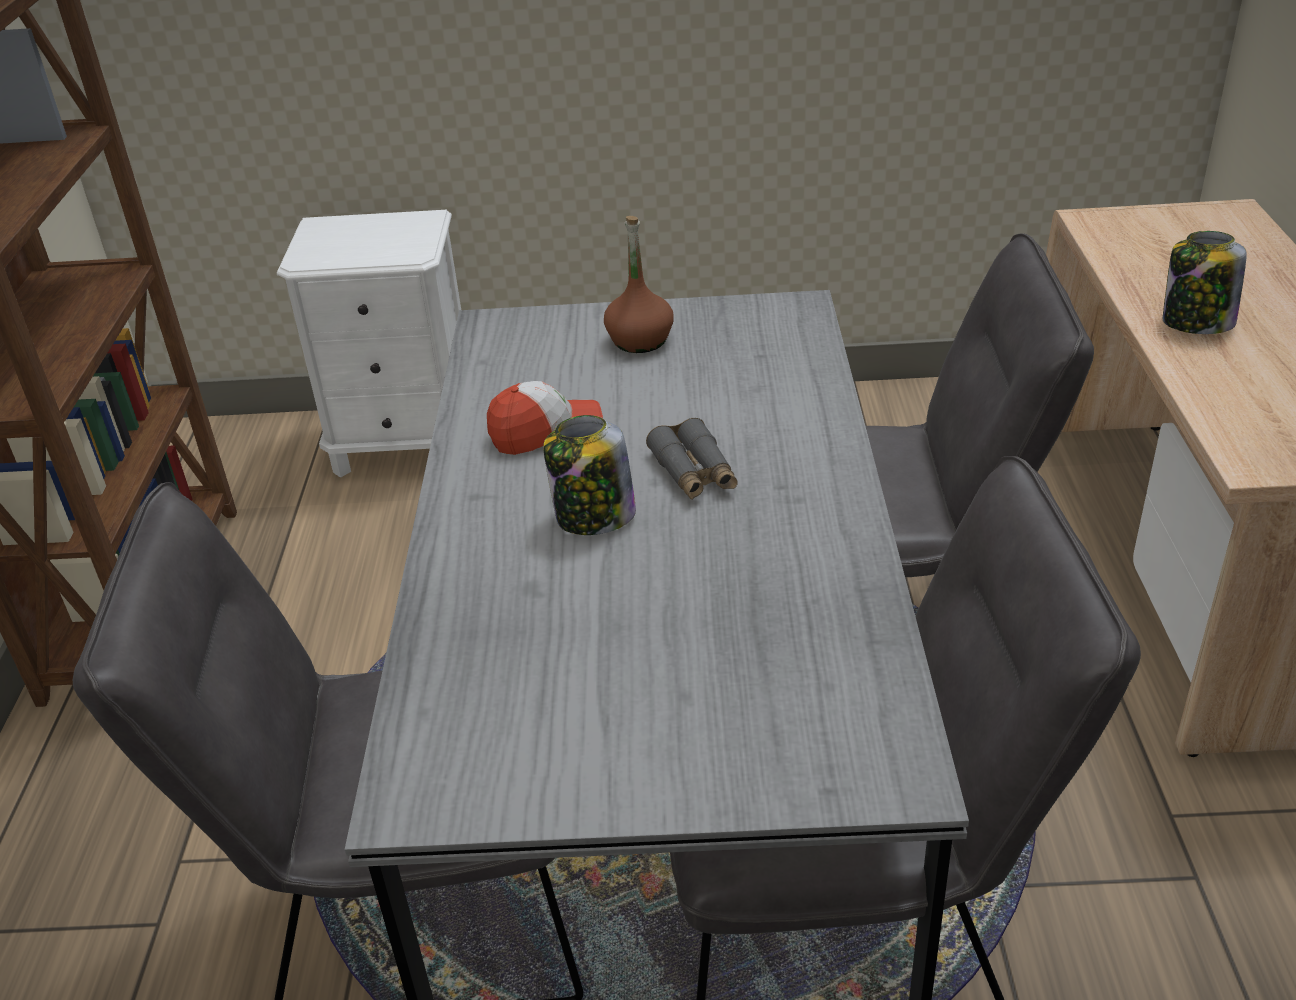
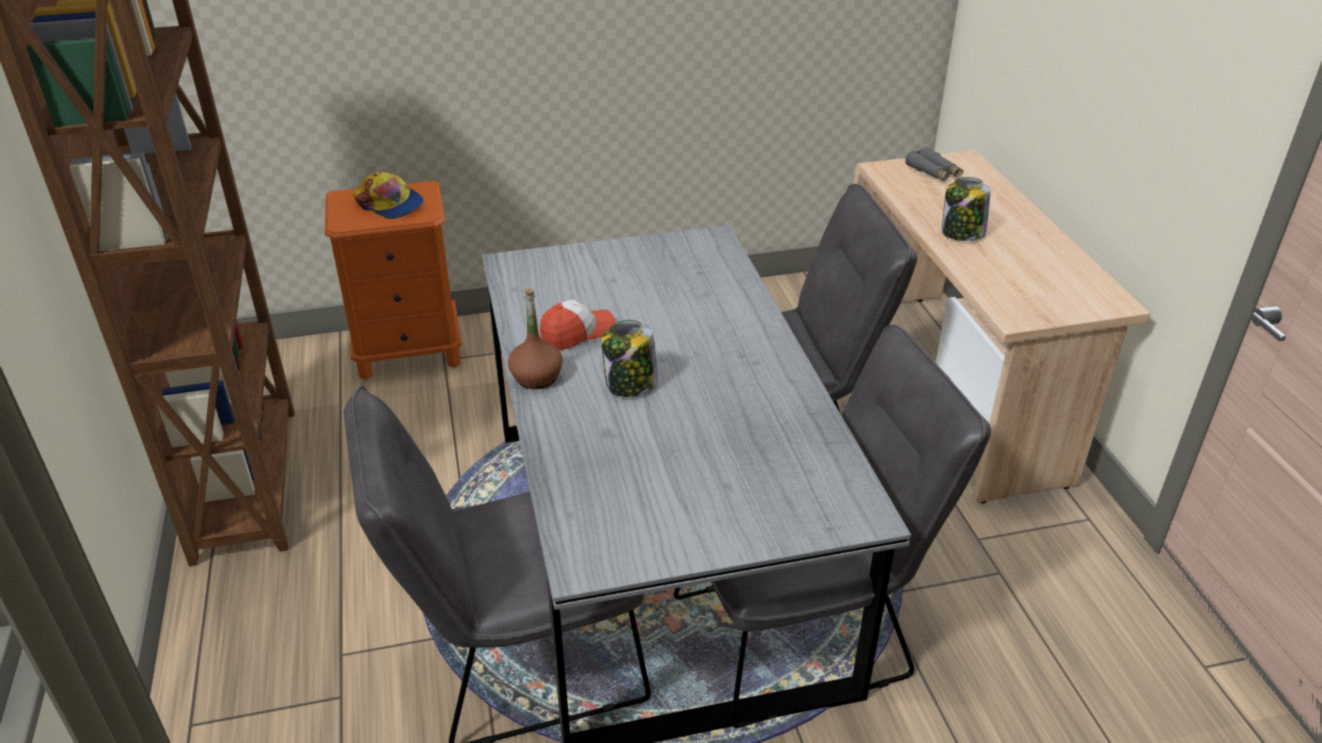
camera: 15 degrees left, 0 degrees up
(374, 237) = (390, 204): none -> cap
(407, 444) = (409, 352): white nightstand -> orange nightstand
(640, 340) = (617, 267): brown bottle -> brown bottle (536, 377)
(694, 472) = (684, 351): grey binoculars -> grey binoculars (933, 172)

